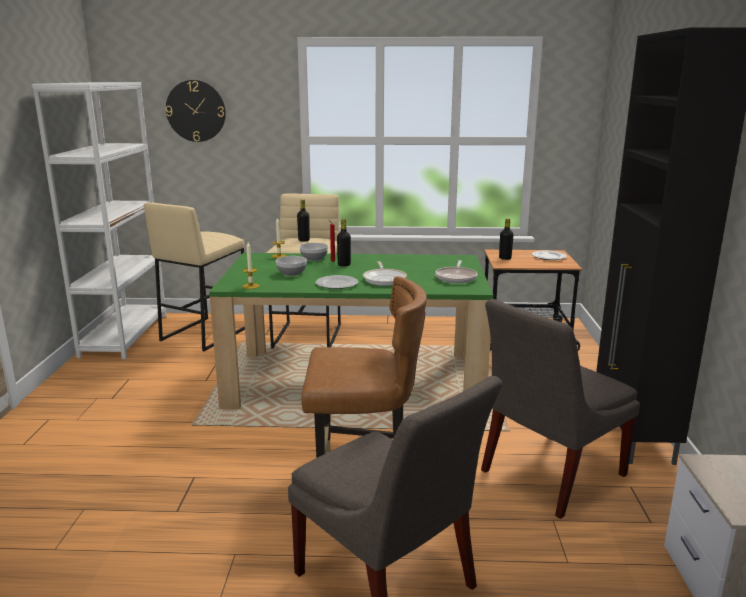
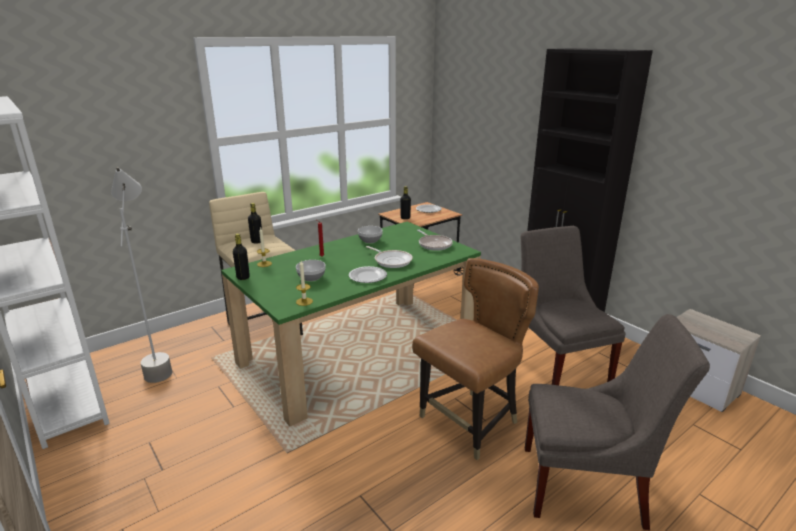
camera: 40 degrees left, 5 degrees up
(196, 111) = (84, 124): wall clock -> none
(204, 333) = (159, 362): beige stool -> grey floor lamp
(313, 258) = (299, 257): bowl -> bowl (369, 240)
(344, 265) = (336, 256): black bottle -> black bottle (243, 277)
(548, 475) = (557, 365): grey chair -> grey chair turned 150 degrees clockwise

